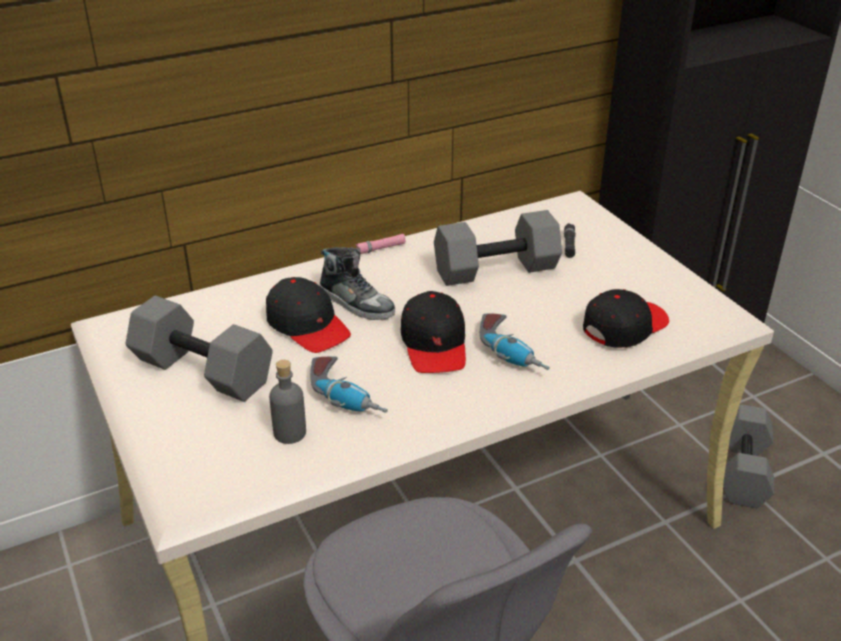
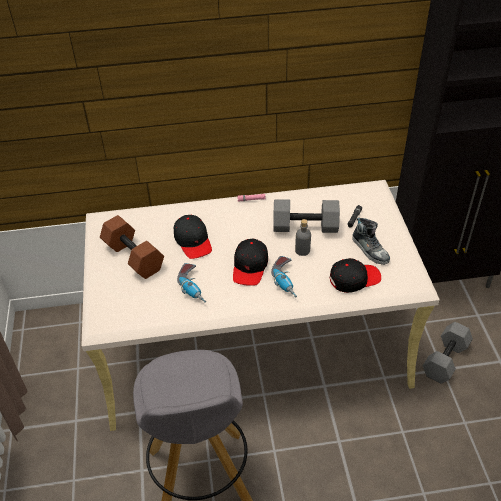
camera: 20 degrees right, 10 degrees up
(200, 372) = (132, 257): grey dumbbell -> brown dumbbell
(290, 433) = (159, 301): grey bottle -> grey bottle (302, 250)
(356, 302) = (223, 232): shoe -> shoe (370, 249)

